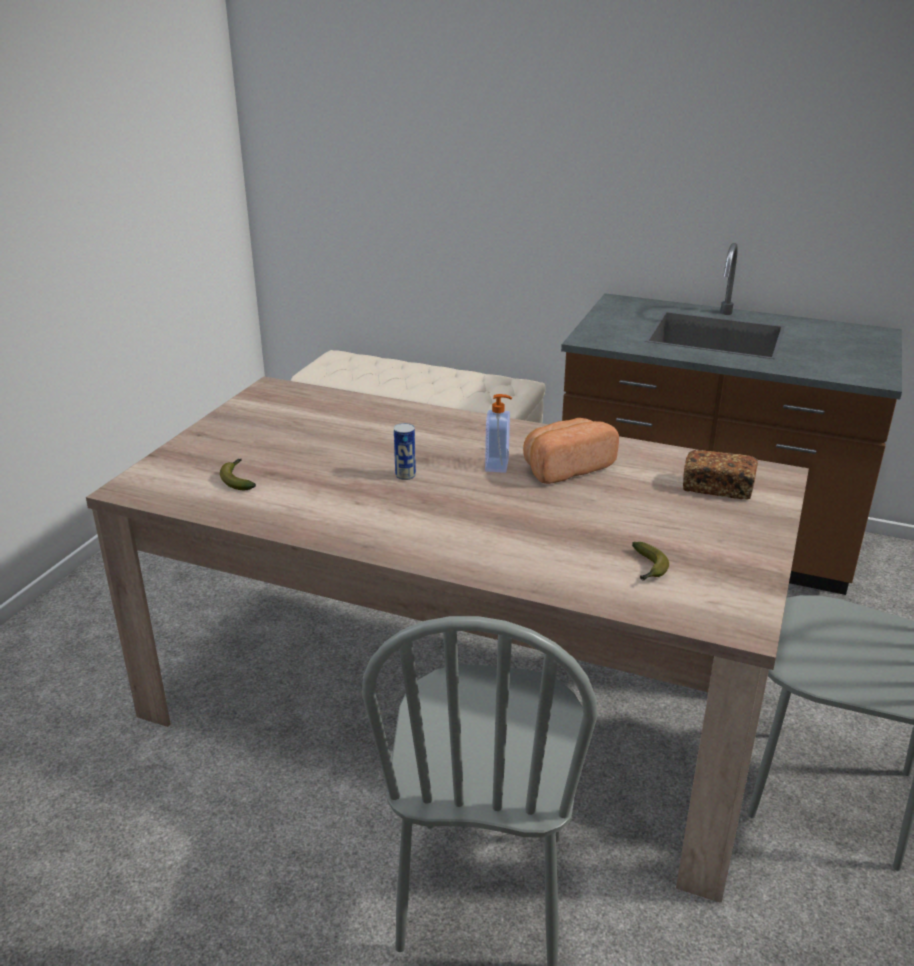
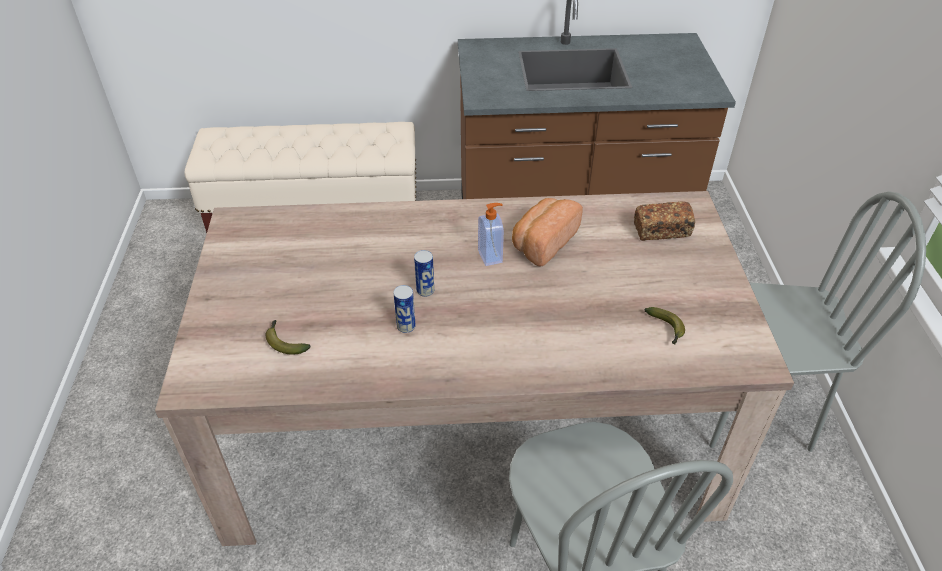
camera: 25 degrees left, 15 degrees up
(361, 496) = (406, 326): none -> can

